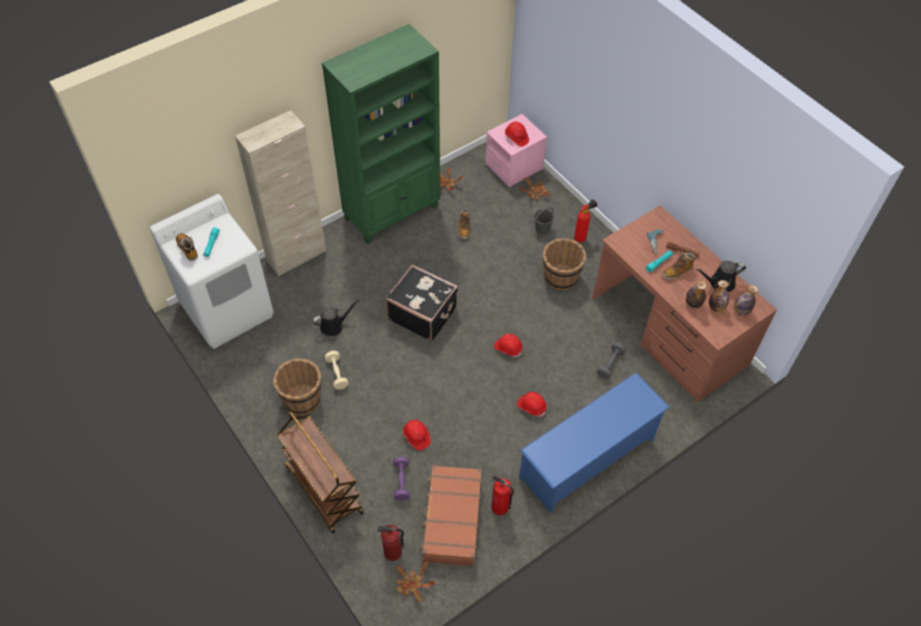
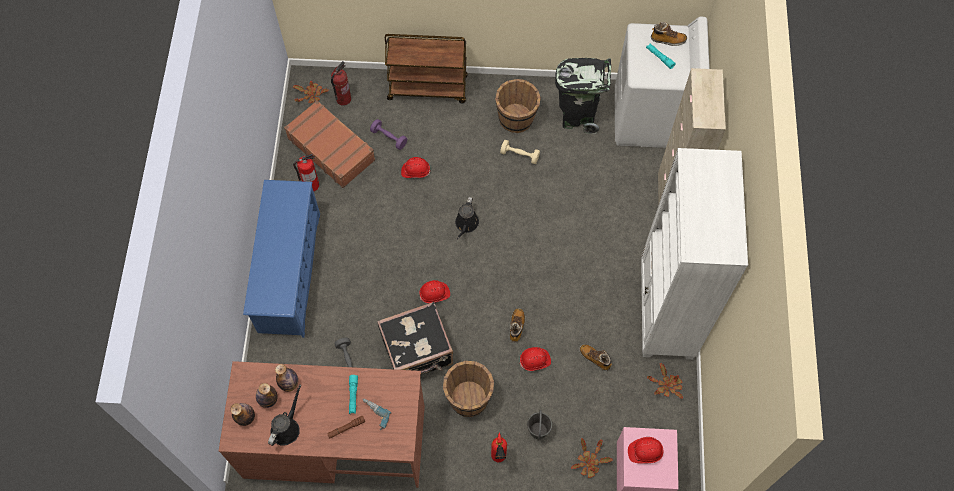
camera: 130 degrees right, 10 degrees up
(263, 358) = (578, 115): none -> black trash can
(334, 326) = (569, 181): black watering can -> black watering can (466, 224)
(392, 212) = (665, 311): green bookcase -> white bookcase
(422, 313) = (526, 255): black suitcase -> black suitcase (418, 351)
(531, 406) = (367, 269): red hard hat -> red hard hat (535, 361)
(677, 271) = (331, 403): boot -> boot (516, 327)

